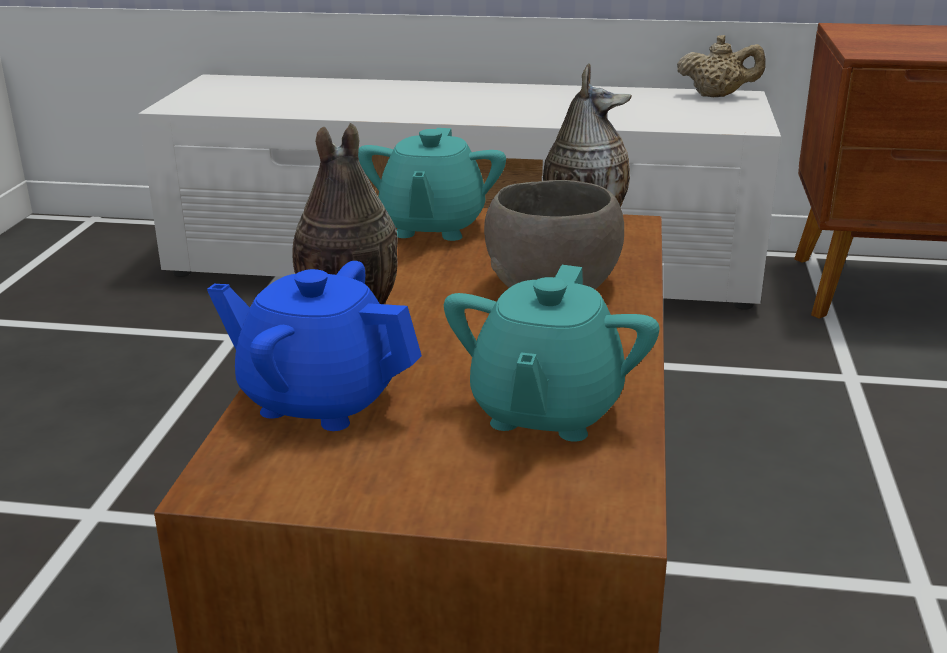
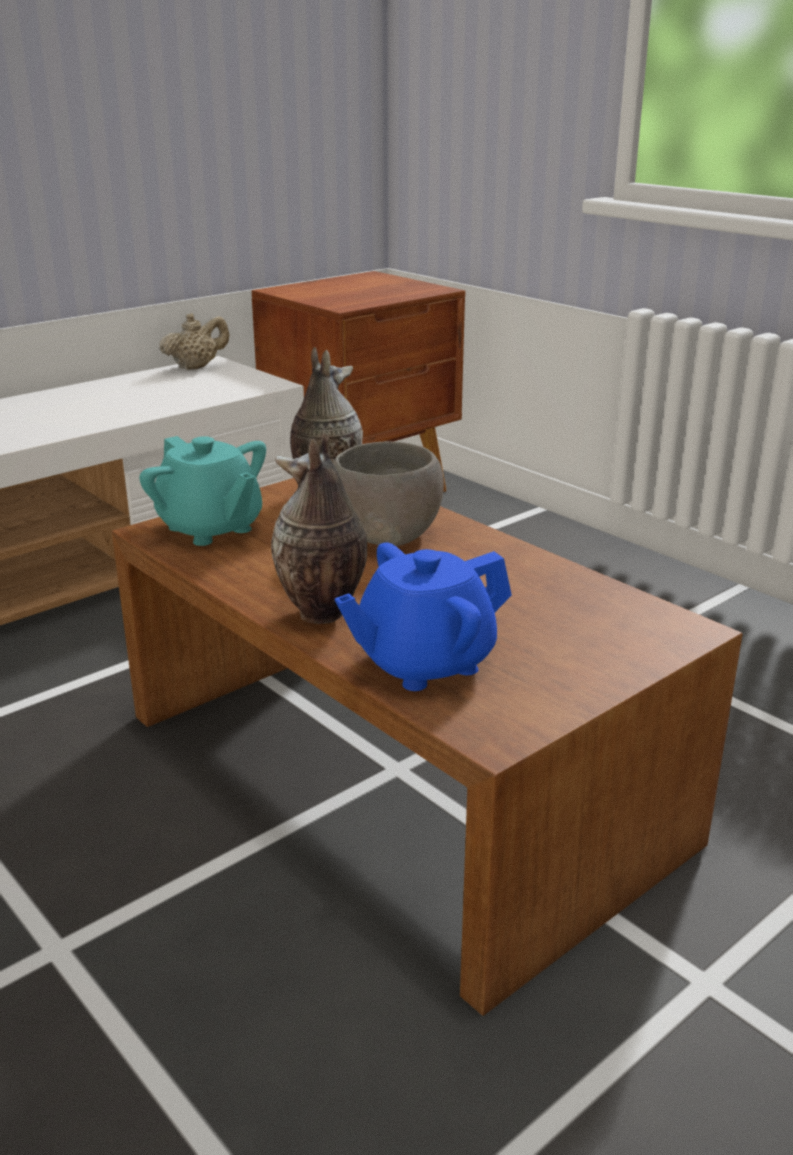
camera: 50 degrees left, 0 degrees up
(545, 411) = (549, 600): turquoise teapot -> none

